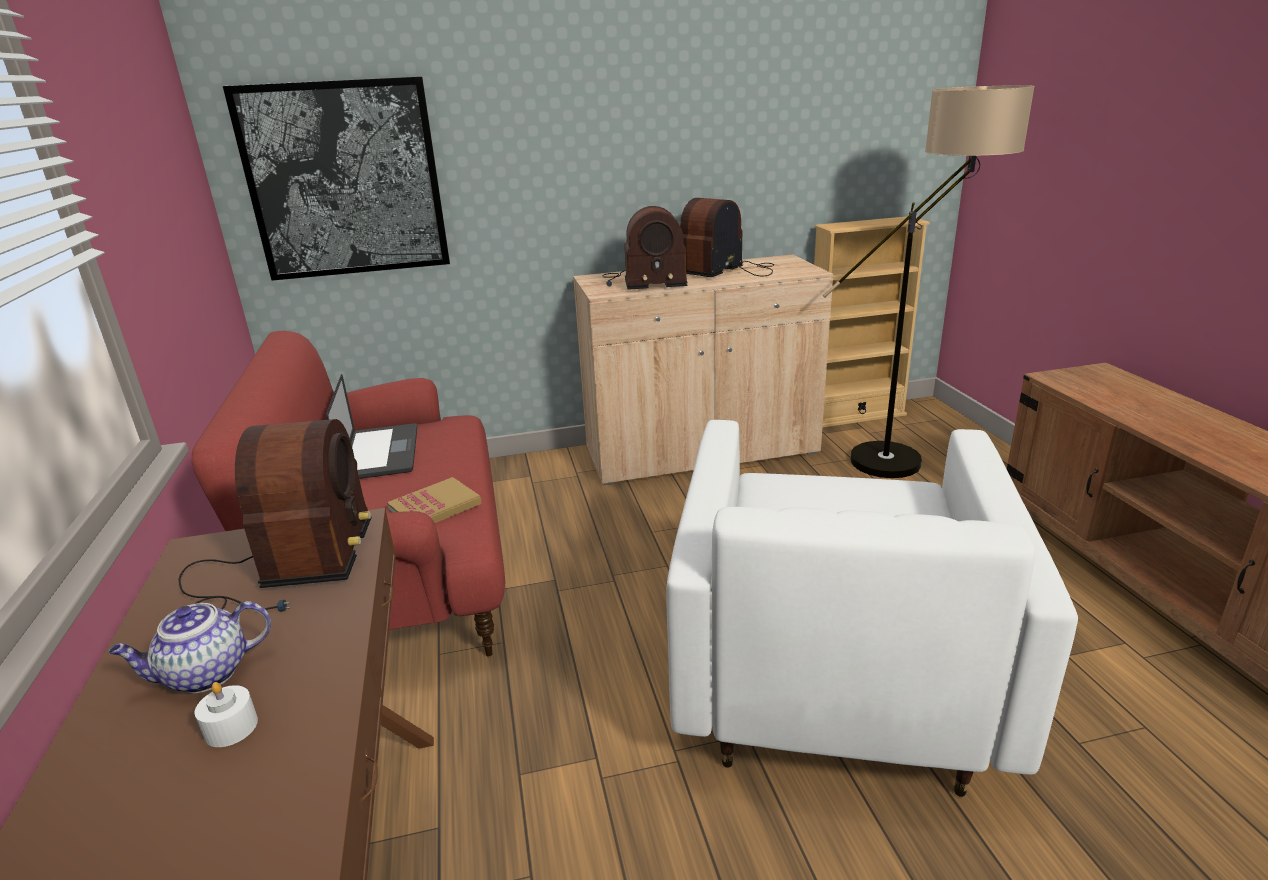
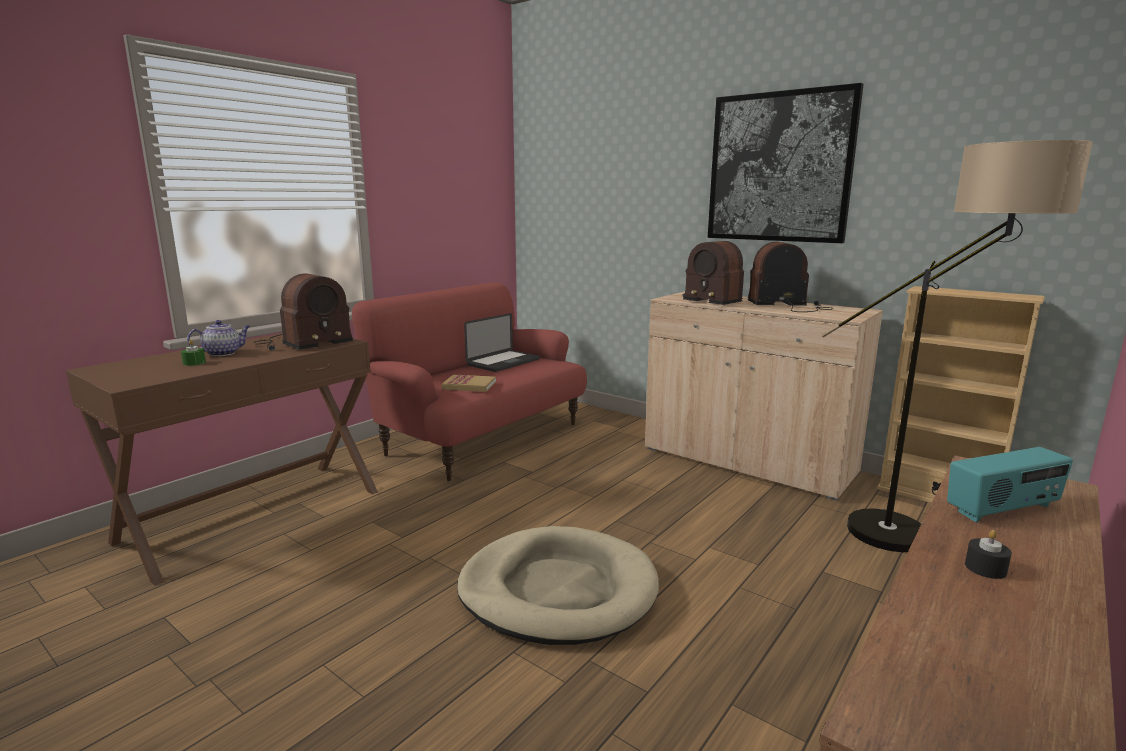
camera: 50 degrees right, 10 degrees down
(205, 674) = (223, 353): teapot -> teapot turned 120 degrees clockwise
(231, 727) = (194, 363): white candle -> green candle
(345, 180) = (571, 206): picture -> picture (779, 168)
(833, 675) = (558, 590): white armchair -> beige dog bed
(1135, 402) = (1003, 510): none -> radio
(1229, 447) = (985, 568): none -> black candle

